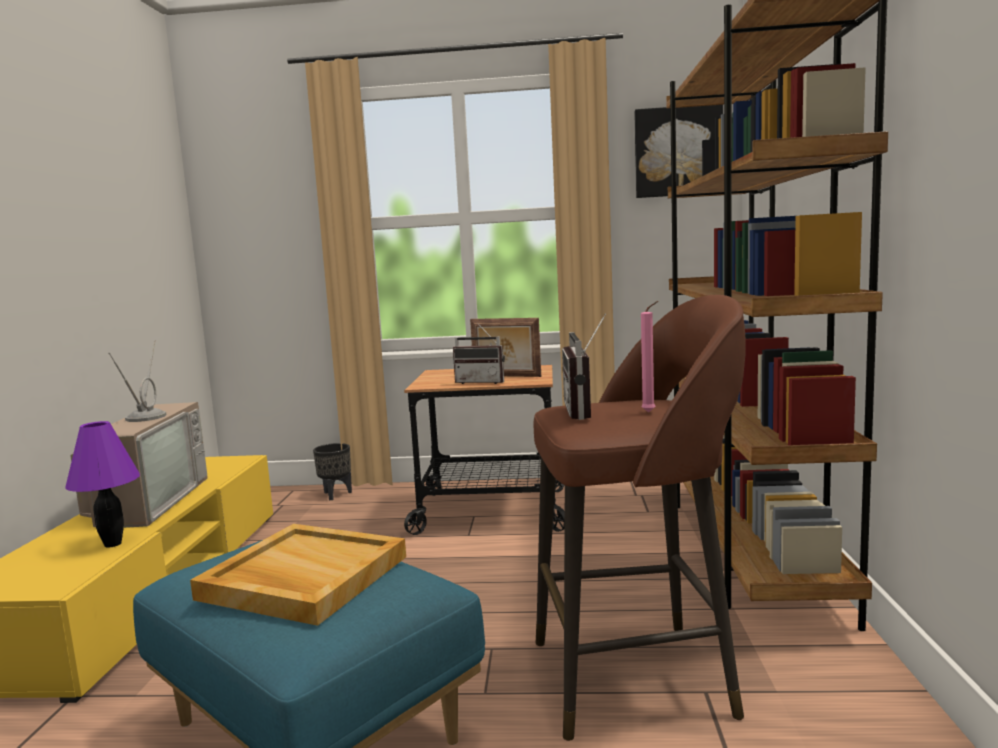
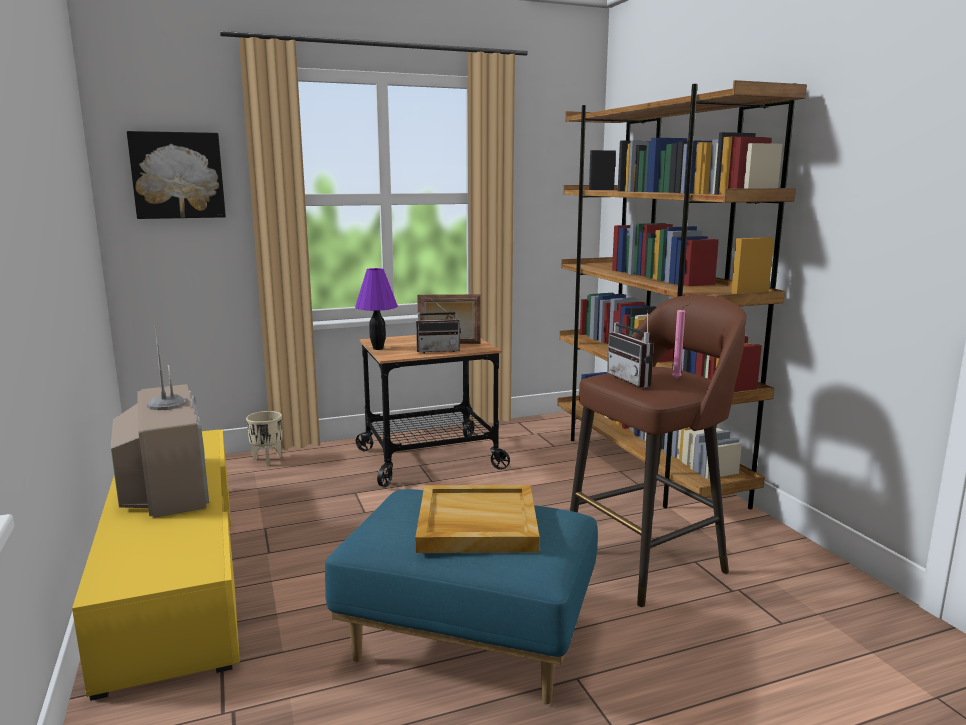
camera: 25 degrees left, 5 degrees up
(112, 544) = (196, 528): purple table lamp -> purple table lamp (378, 348)
(335, 494) = (267, 460): black planter -> beige planter
(678, 152) = (558, 153): picture -> picture (178, 175)

